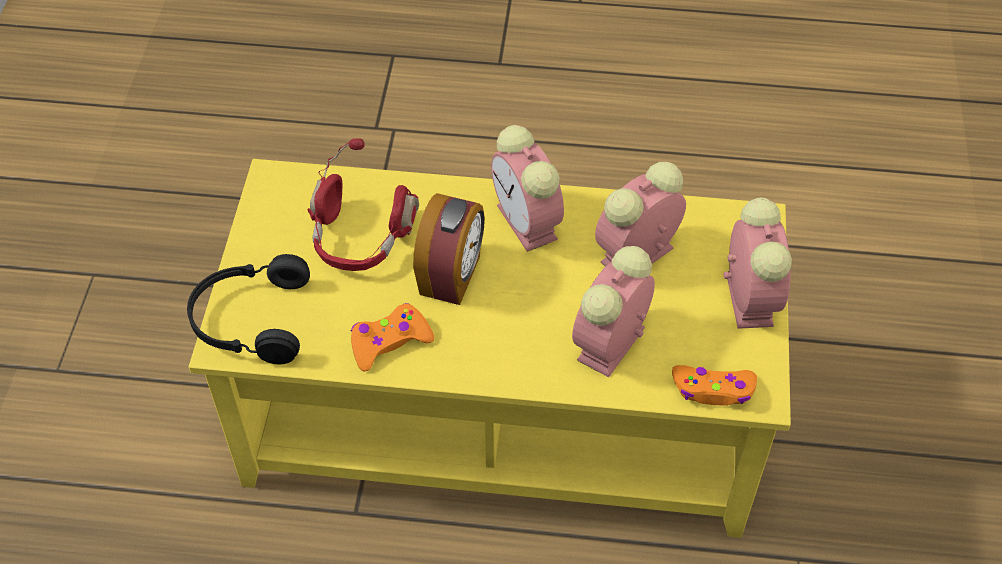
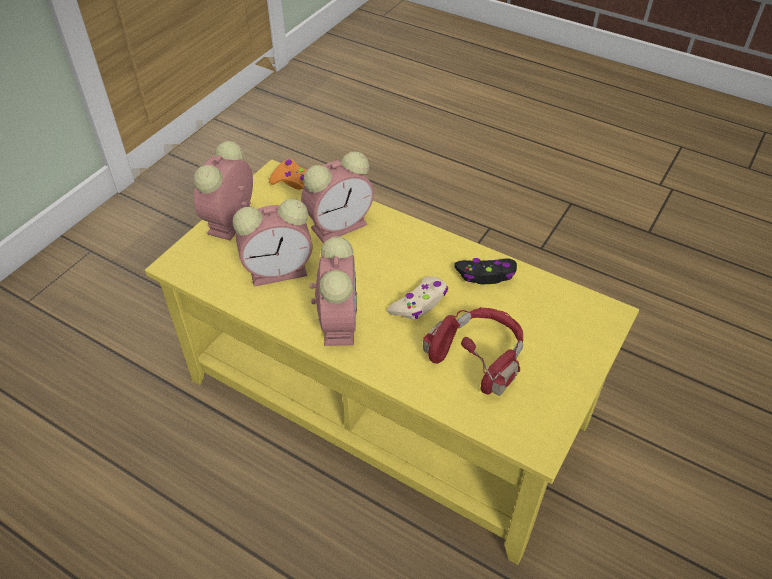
camera: 155 degrees left, 5 degrees down
(250, 320) = (586, 324): black headphones -> none
(389, 342) = (486, 275): orange game controller -> black game controller
(452, 276) = (419, 303): alarm clock -> beige game controller

